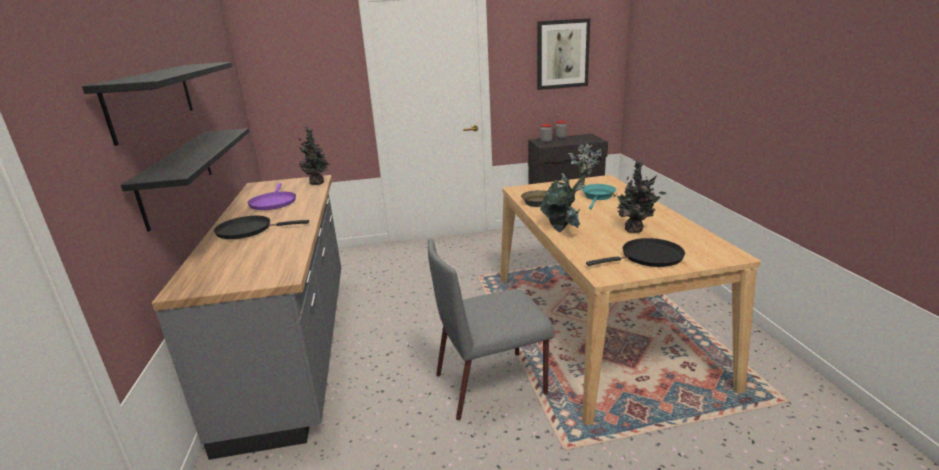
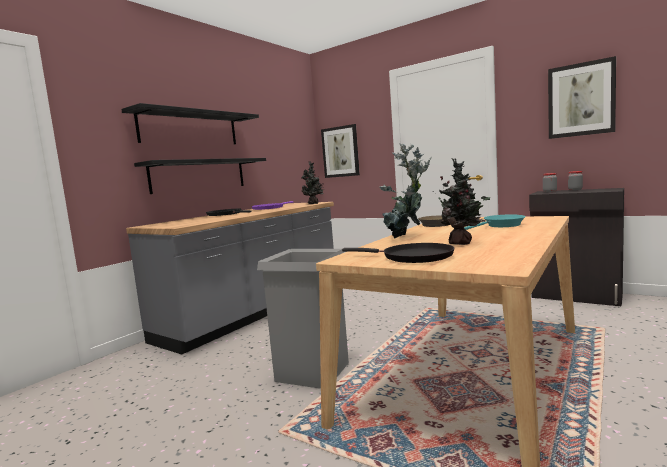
camera: 45 degrees right, 15 degrees down
(286, 96) = (340, 151): none -> picture
(492, 383) = (313, 371): grey chair -> grey trash can

